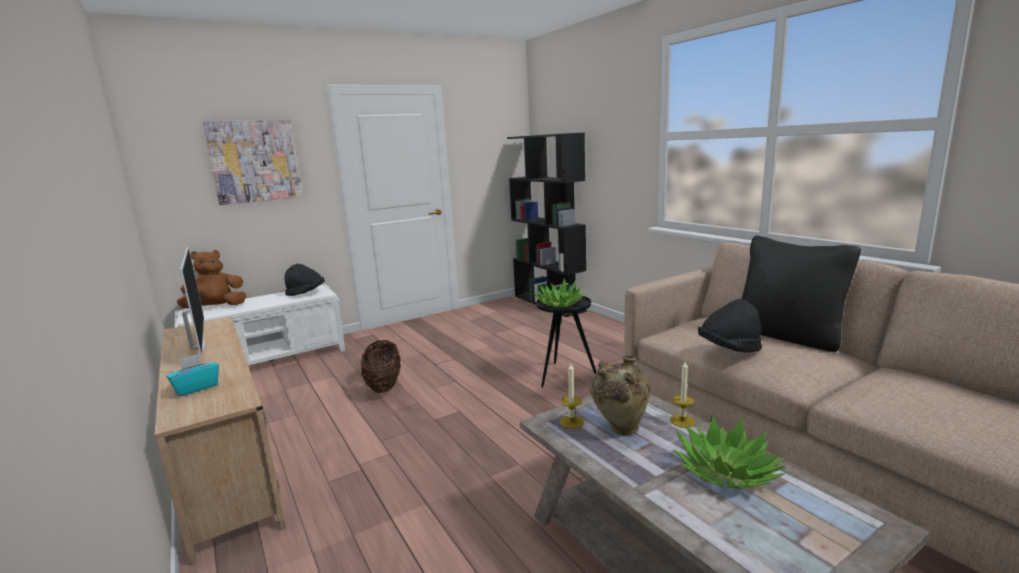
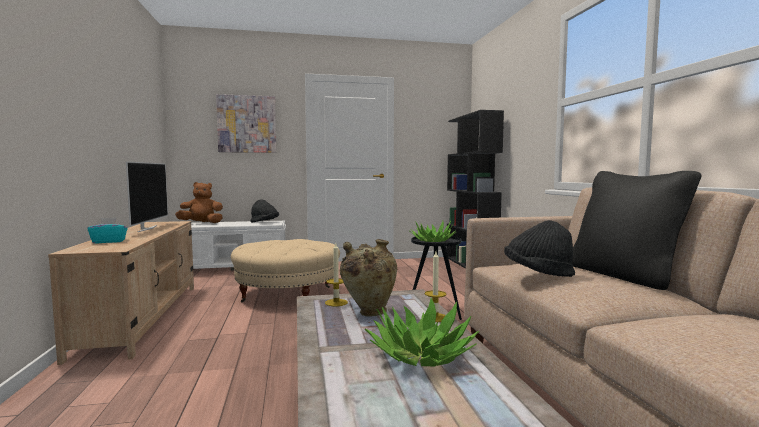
camera: 20 degrees right, 10 degrees down
(383, 386) = (287, 294): basket -> beige ottoman

